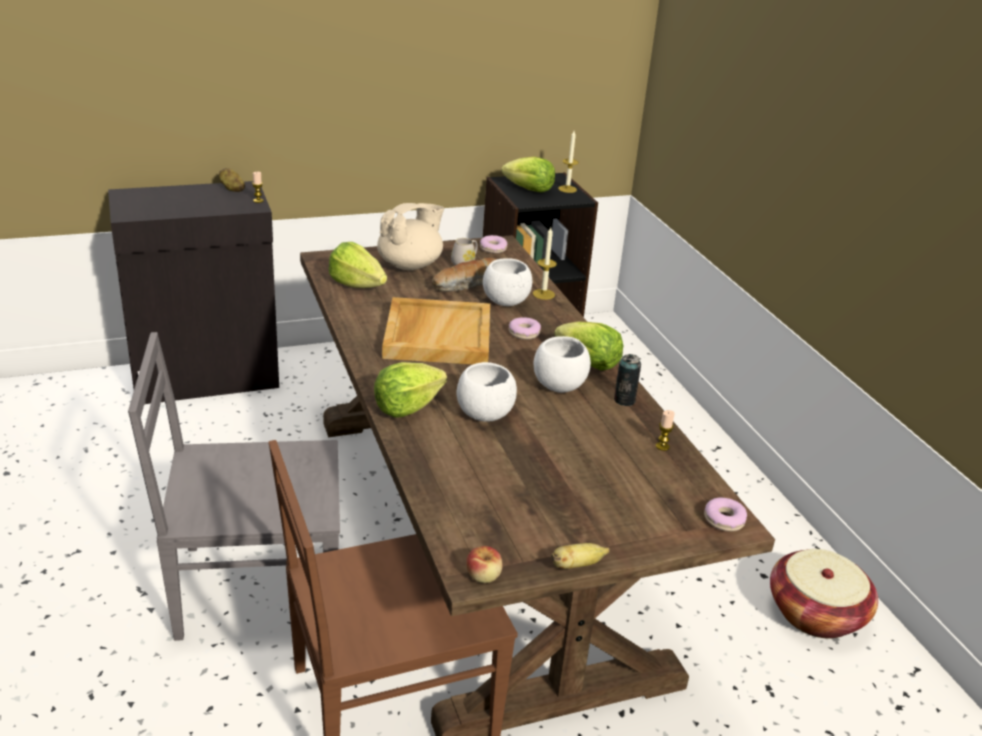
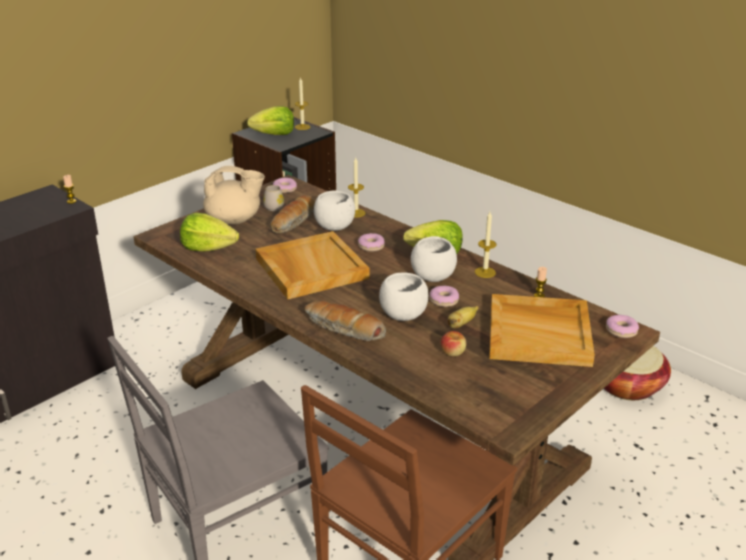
camera: 25 degrees left, 0 degrees up
(232, 188) = (36, 197): potato -> none
(407, 407) = (343, 329): lettuce -> bread
(410, 265) = (234, 220): beige teapot -> beige teapot turned 75 degrees clockwise
(483, 576) = (516, 428): apple -> apple (453, 352)
(545, 414) = (444, 300): none -> donut
(577, 565) = (565, 396): banana -> banana (461, 324)
(619, 487) = (540, 333): none -> beige tray
(624, 400) = (485, 272): can -> candle

